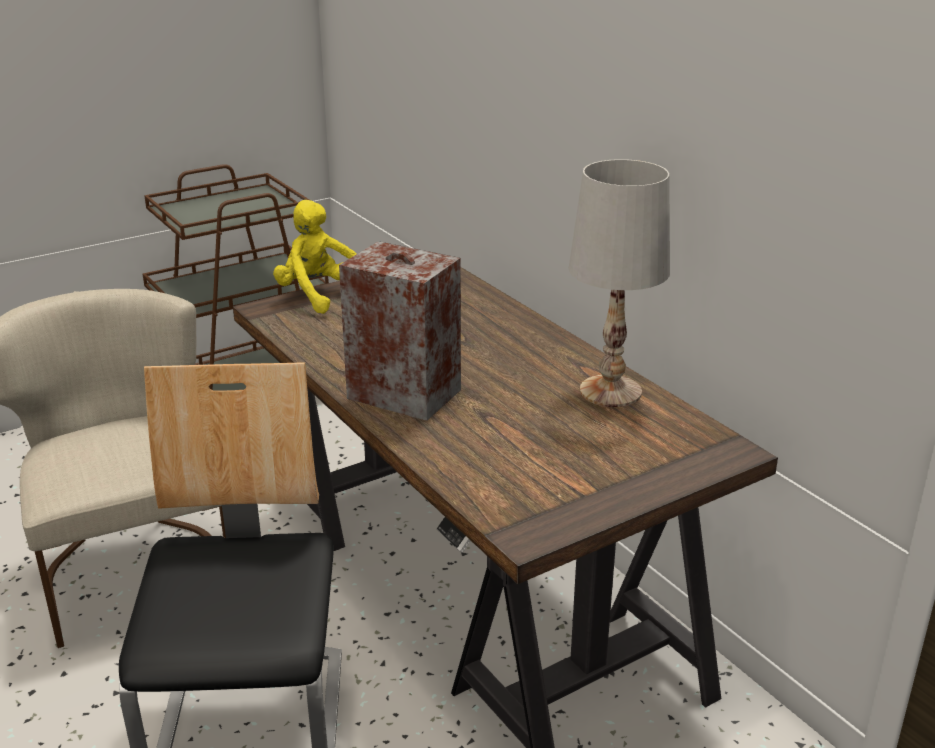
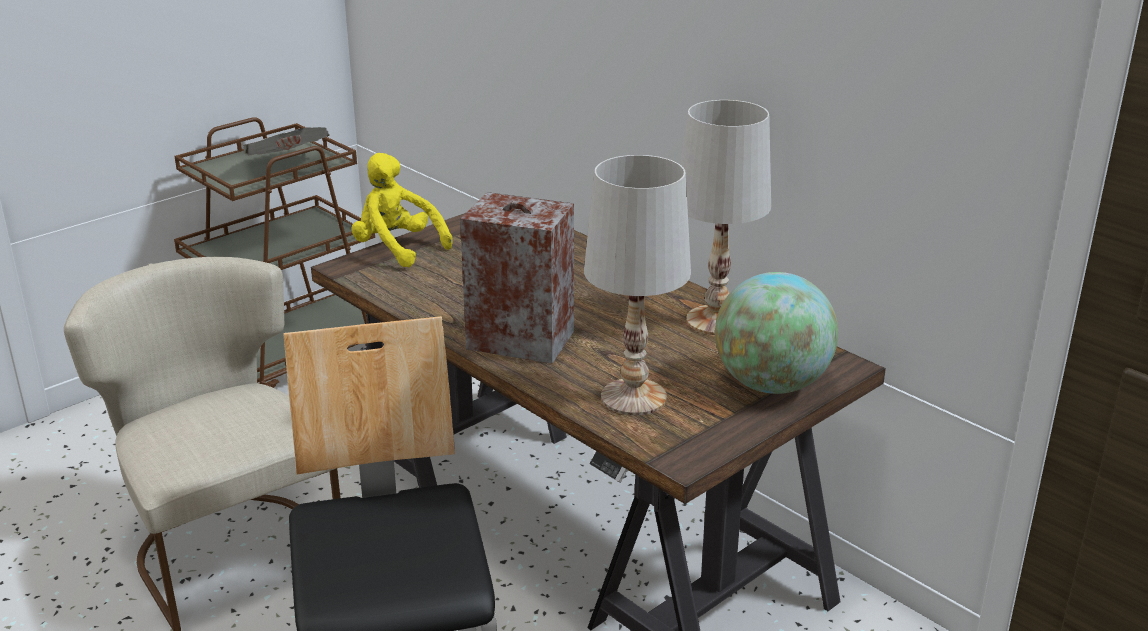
camera: 10 degrees left, 0 degrees up
(247, 210) = (288, 165): none -> newspaper
(496, 463) = (632, 397): none -> white table lamp
(647, 464) = (771, 384): none -> globe

